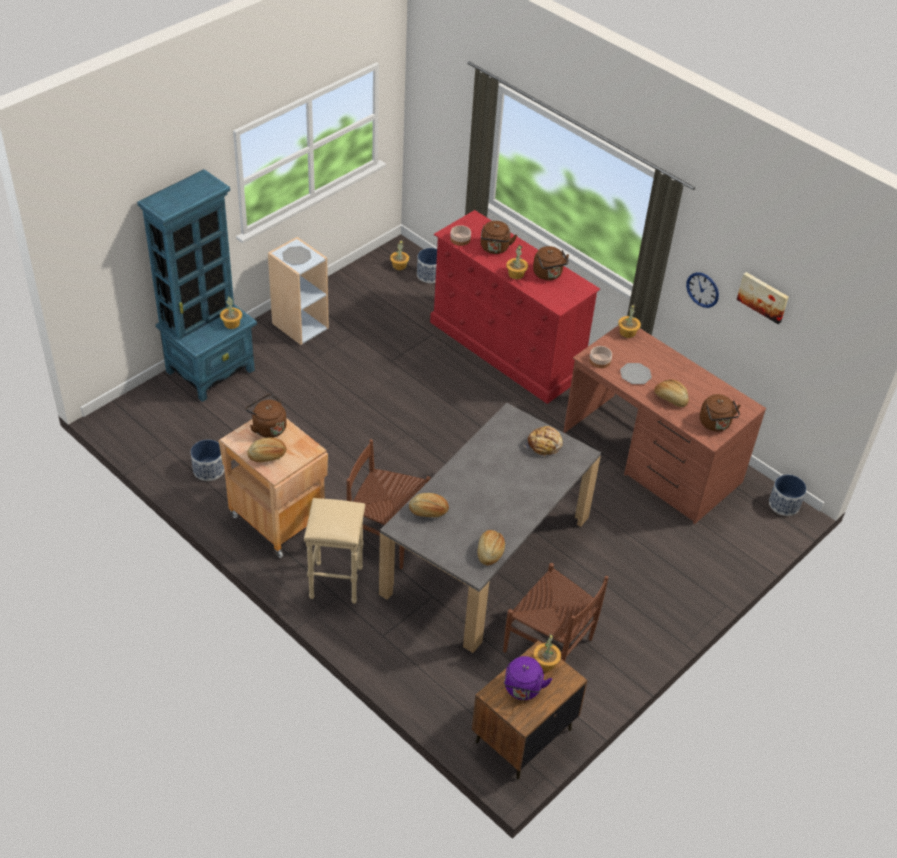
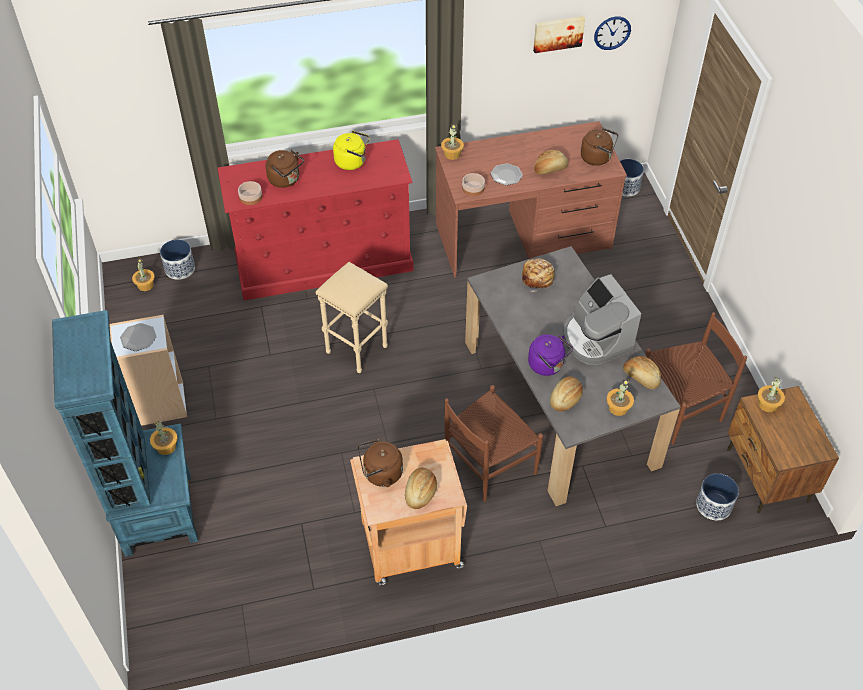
camera: 55 degrees left, 5 degrees up
(208, 470) = (300, 579): planter -> planter (713, 505)
(337, 581) = (520, 532): beige stool -> beige stool (356, 348)
(508, 507) = (596, 339): none -> coffee machine
(516, 274) = (333, 182): potted plant -> potted plant (618, 407)
(522, 689) = (789, 434): purple kettle -> purple kettle (548, 365)
(548, 274) = (352, 162): brown kettle -> yellow kettle
(702, 289) = (493, 69): wall clock -> wall clock (612, 33)

